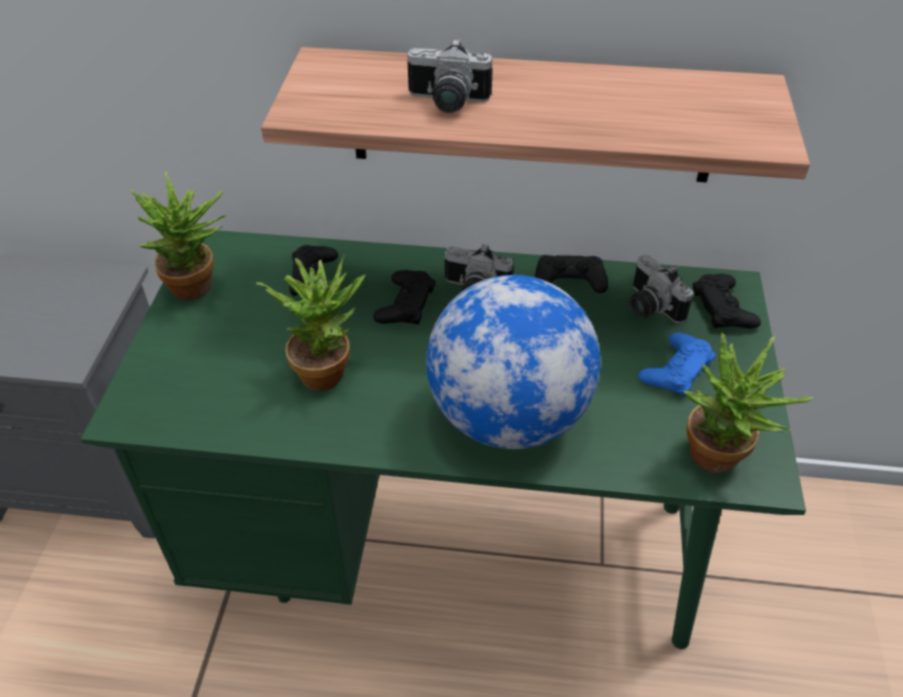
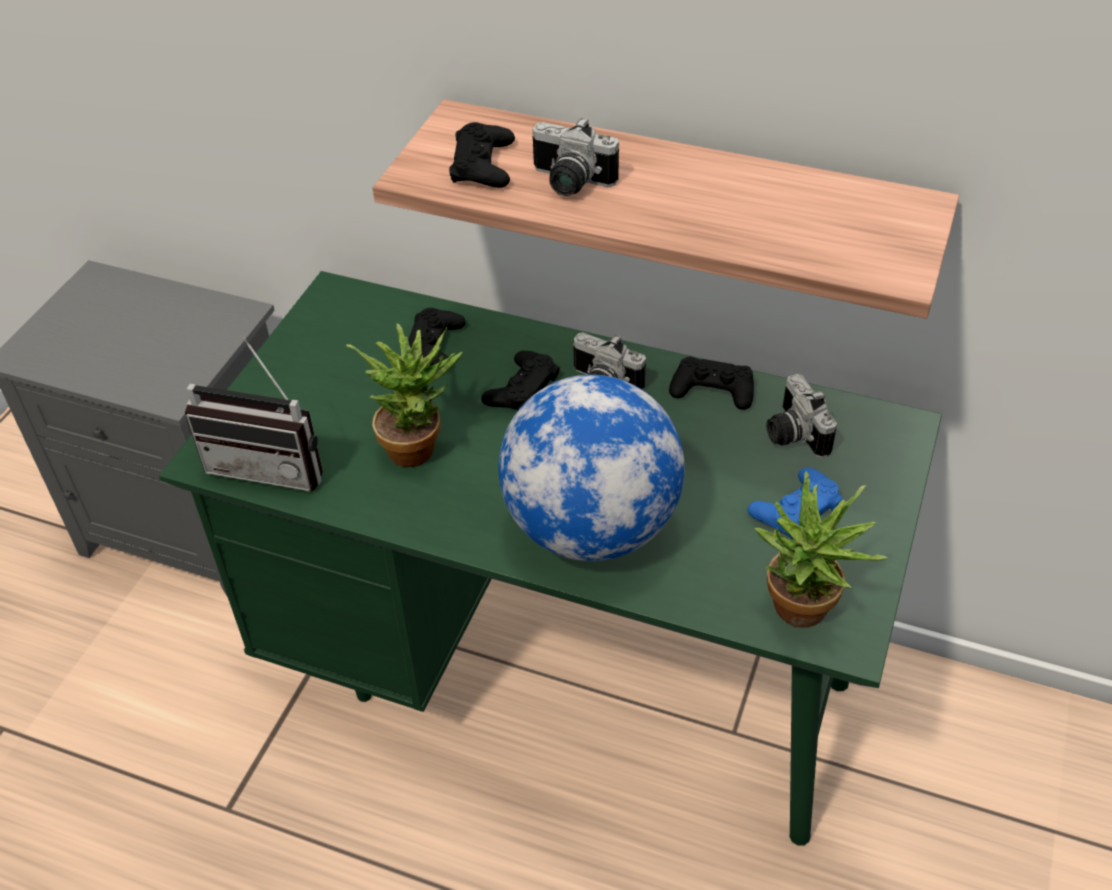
camera: 15 degrees right, 0 degrees up
(192, 409) = (271, 464): none -> radio
(200, 288) = (312, 339): potted plant -> none
(723, 308) = (879, 448): black game controller -> black game controller (483, 165)

